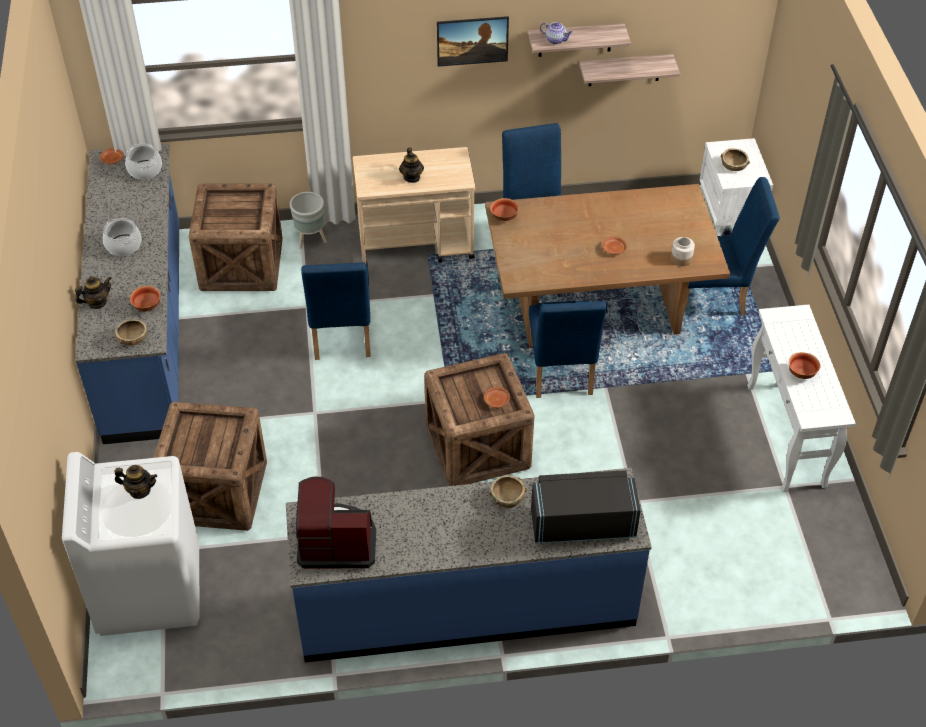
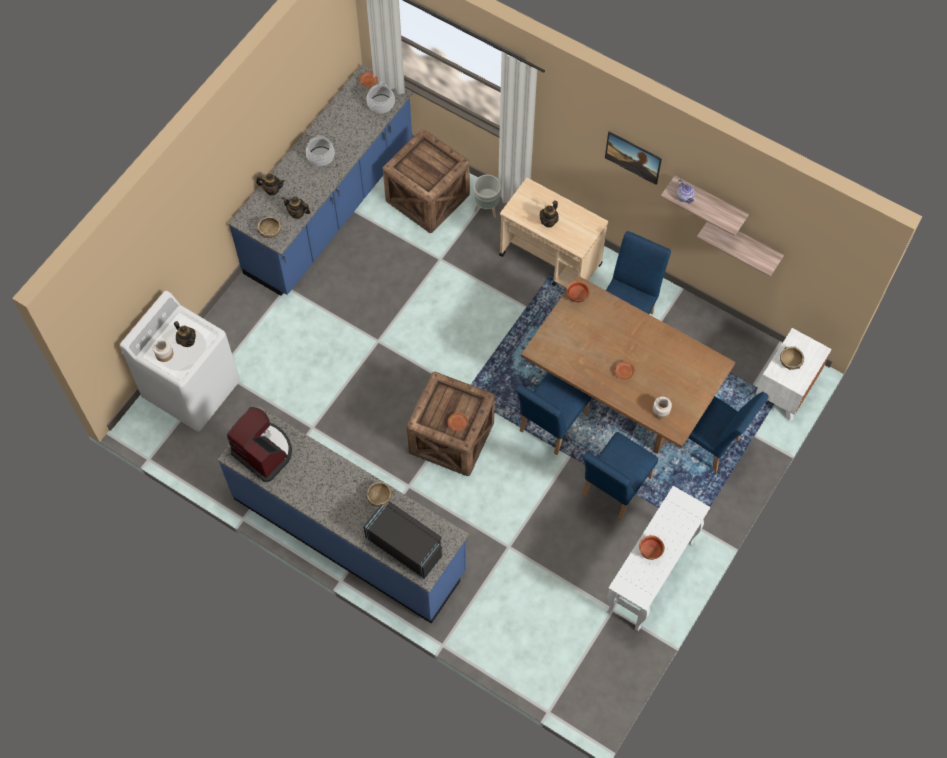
camera: 40 degrees right, 15 degrees up
(124, 520) = (164, 354): none -> jar
(147, 306) = (297, 213): bowl -> teapot
(214, 493) = (276, 354): crate -> none
(341, 338) = (440, 298): blue chair -> blue chair (613, 490)

